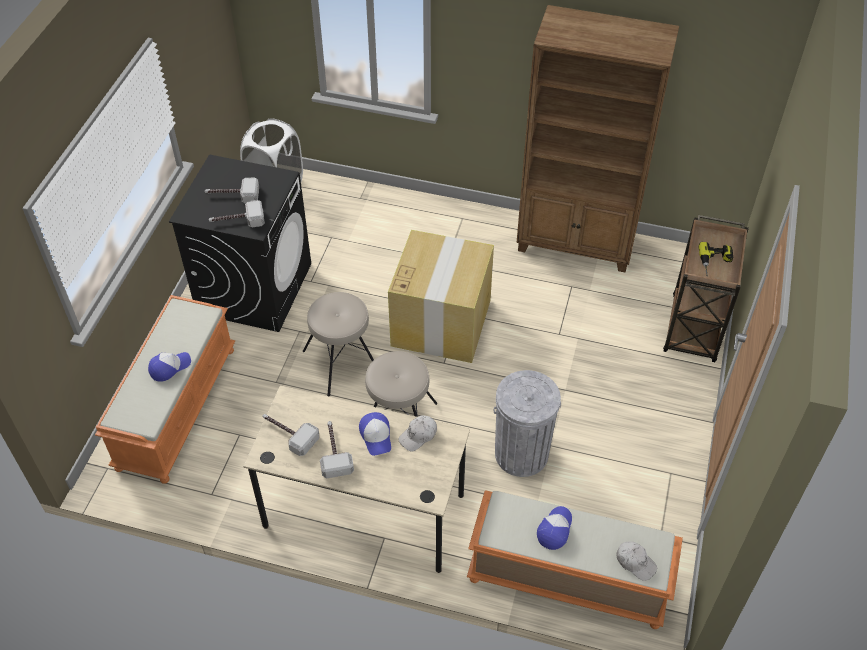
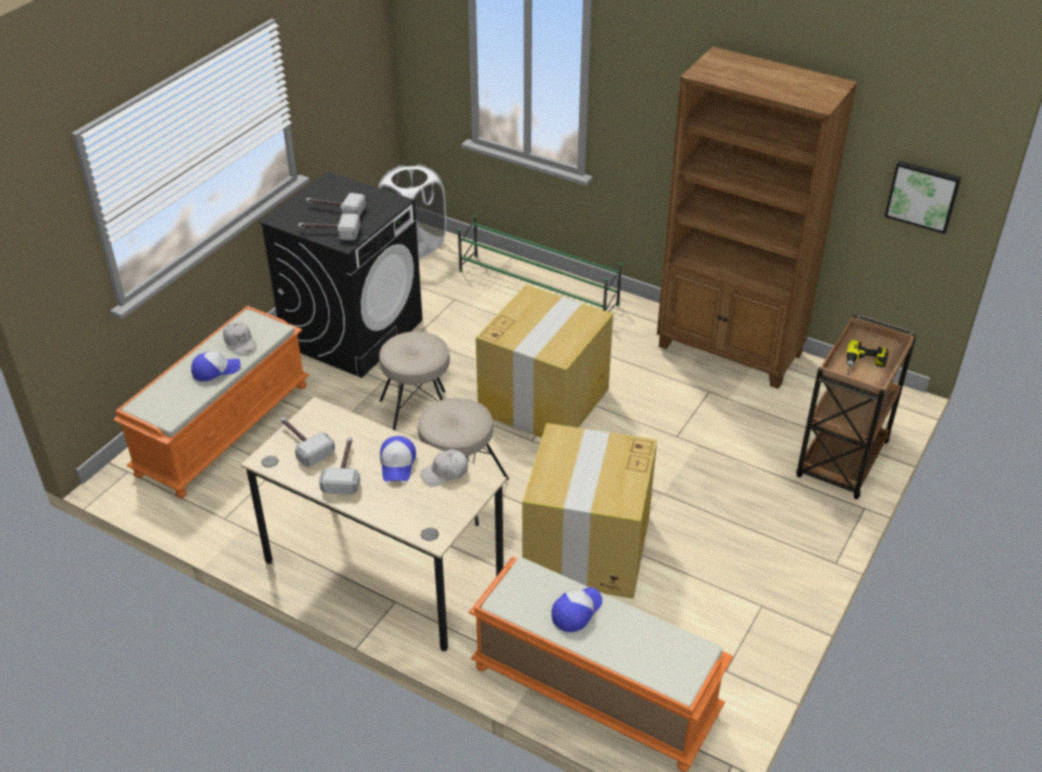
camera: 15 degrees right, 10 degrees down
(399, 212) = (538, 288): none -> green shoe rack
(521, 454) = (587, 549): grey trash can -> cardboard box
(635, 562) = (662, 667): white cap -> white cap (240, 342)
(736, 108) = (923, 195): none -> picture

